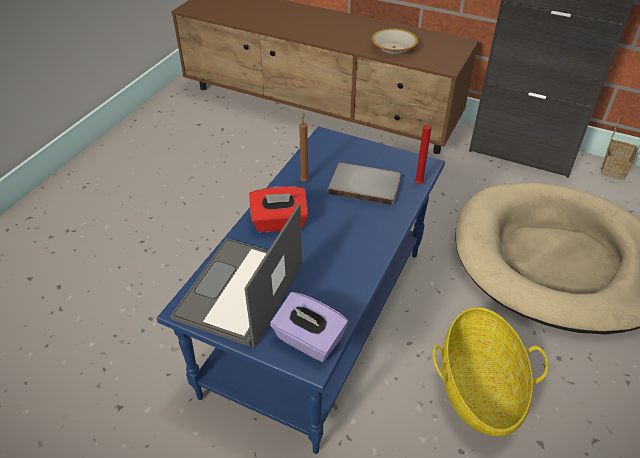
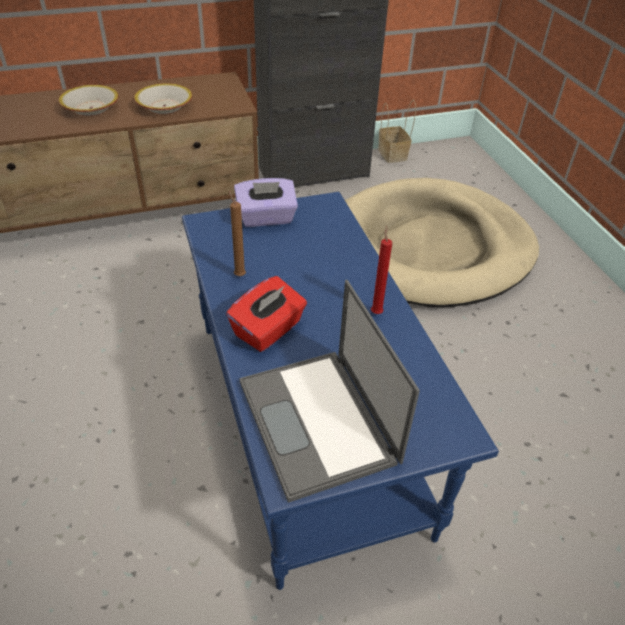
camera: 45 degrees left, 0 degrees up
(308, 340) = (436, 419): purple tissue box -> purple tissue box (266, 218)
(345, 32) = (91, 109): none -> bowl
(365, 185) = (300, 248): grey book -> none
(419, 182) = (344, 220): red candle -> red candle (376, 312)
(479, 387) = (486, 384): basket -> none

